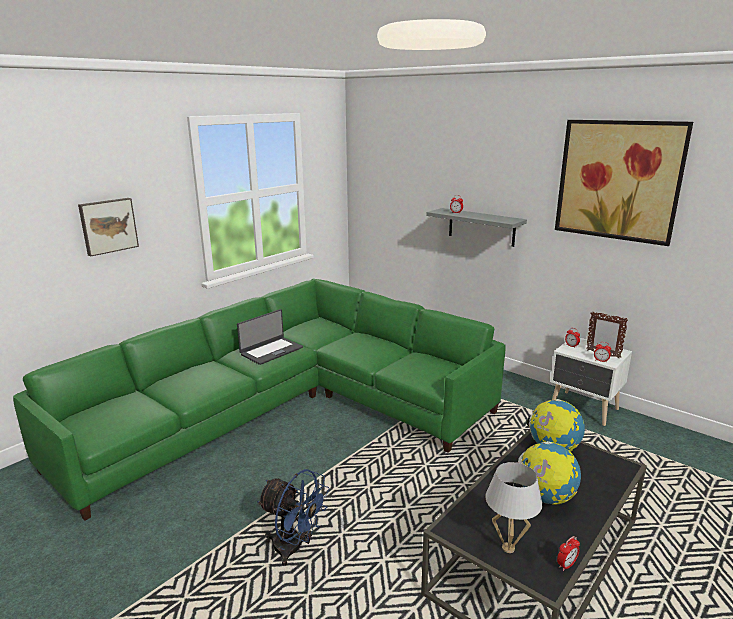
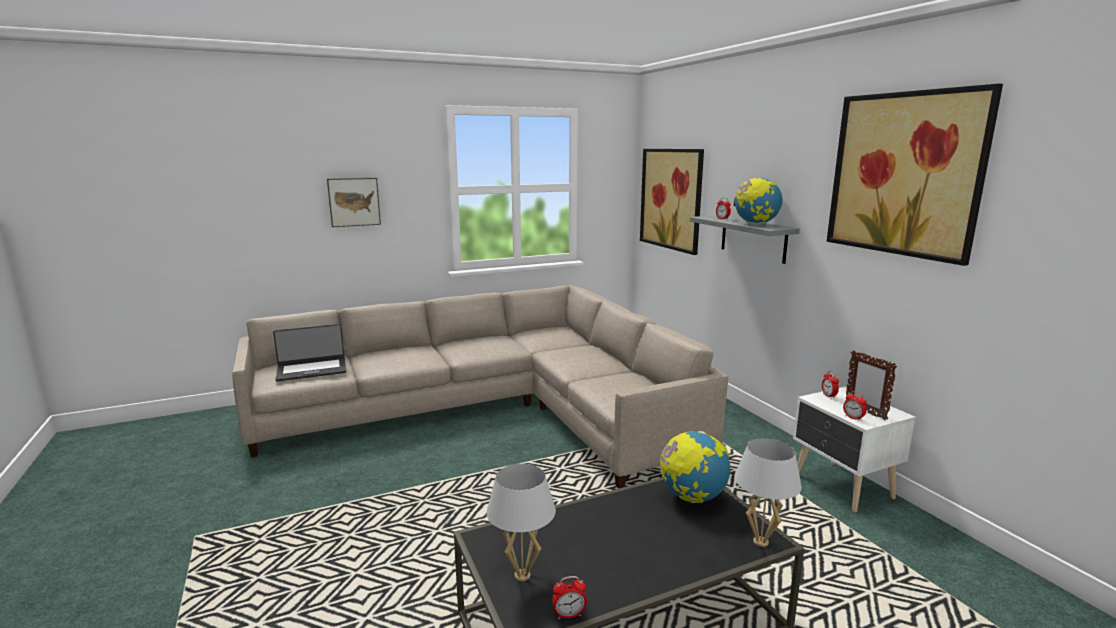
camera: 25 degrees right, 5 degrees down
(271, 351) = (486, 345): laptop -> laptop (312, 370)
(288, 409) = (494, 410): green sofa -> beige sofa
(294, 548) = (383, 530): blue fan -> none
(389, 193) = (671, 199): none -> picture
(545, 497) = (624, 541): globe -> globe (755, 224)
(621, 469) = (760, 542): none -> white table lamp

